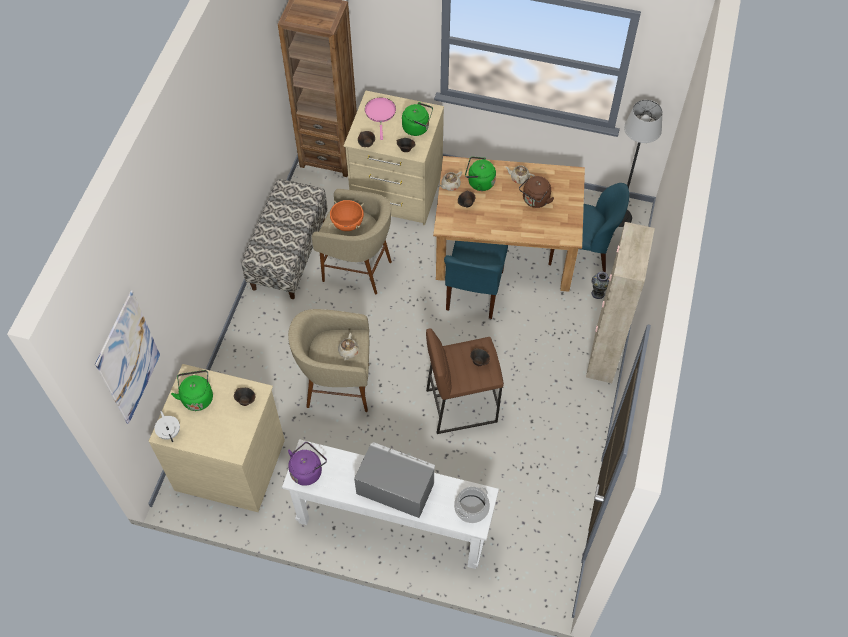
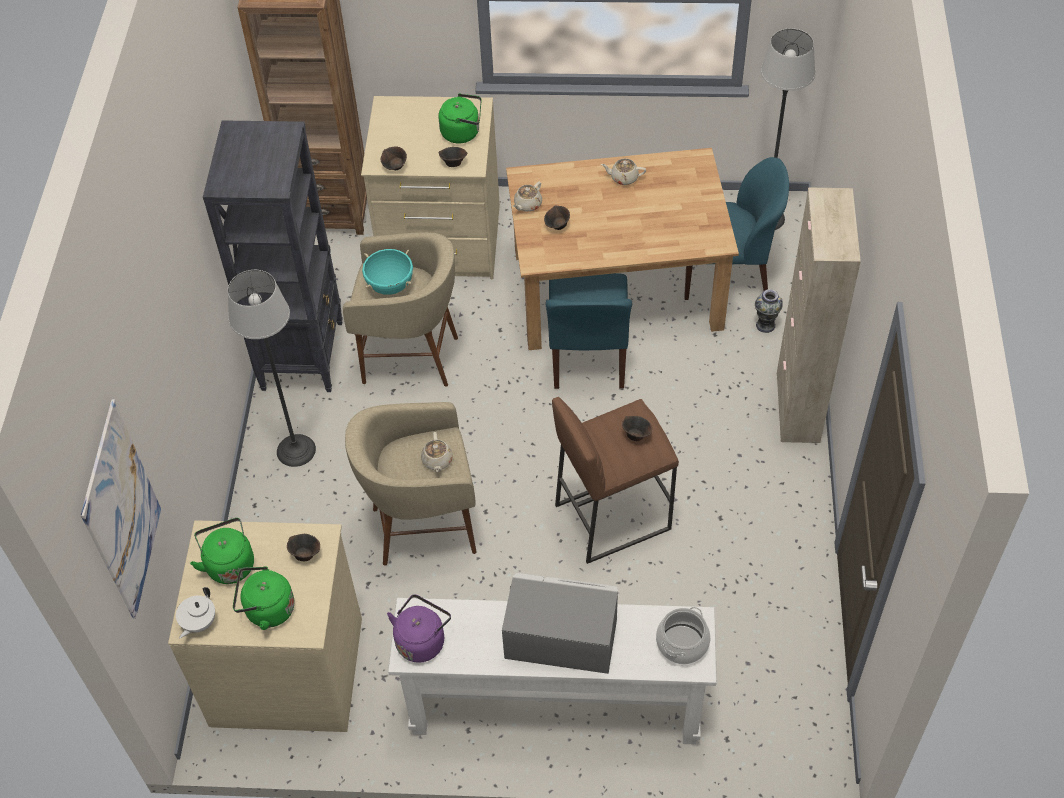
camera: 10 degrees left, 5 degrees down
(169, 432) = (198, 622): white teapot -> white teapot turned 120 degrees counterclockwise
(269, 318) = (296, 450): none -> floor lamp
(288, 253) = (303, 354): bench -> black bookcase
(347, 224) = (390, 286): orange cooking pot -> turquoise cooking pot
(380, 113) = (404, 123): pink frying pan -> none
(479, 182) = (568, 194): green kettle -> green kettle (267, 610)
(535, 200) = (654, 203): brown kettle -> none

